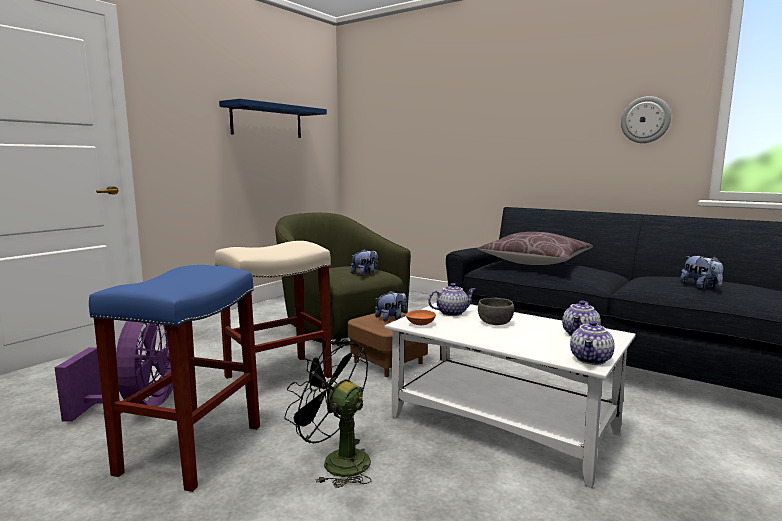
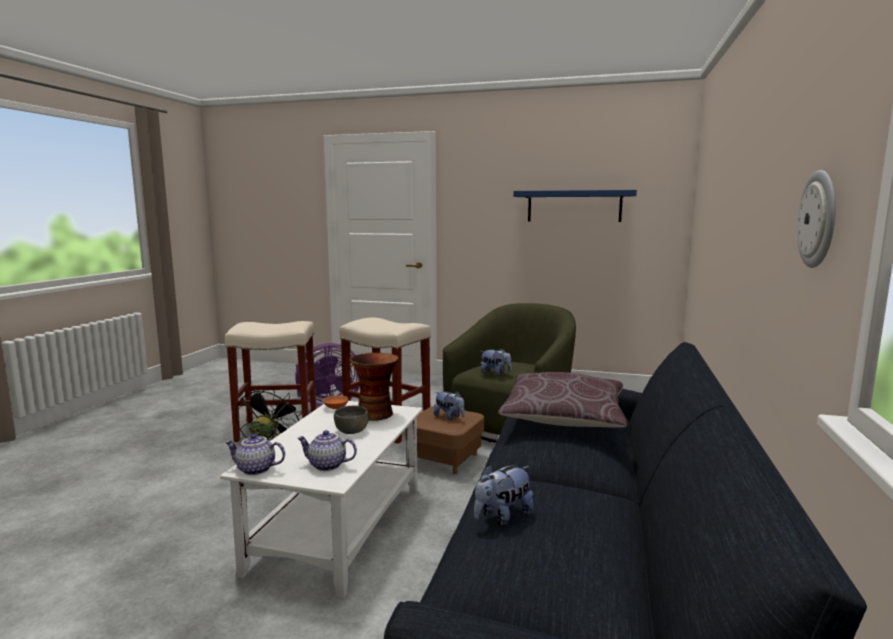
camera: 70 degrees right, 0 degrees up
(191, 450) = (276, 430): blue stool -> beige stool
(451, 312) = (375, 414): teapot -> vase

